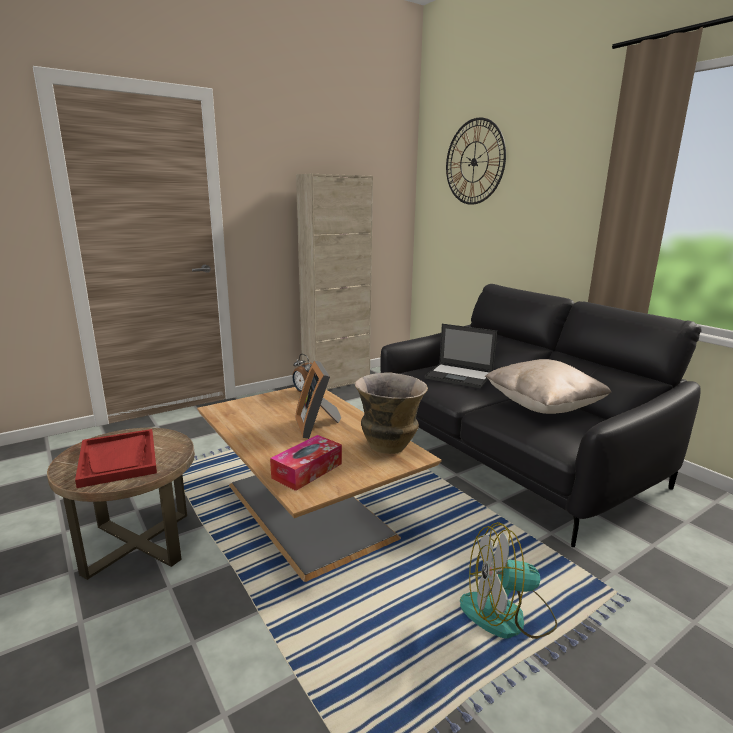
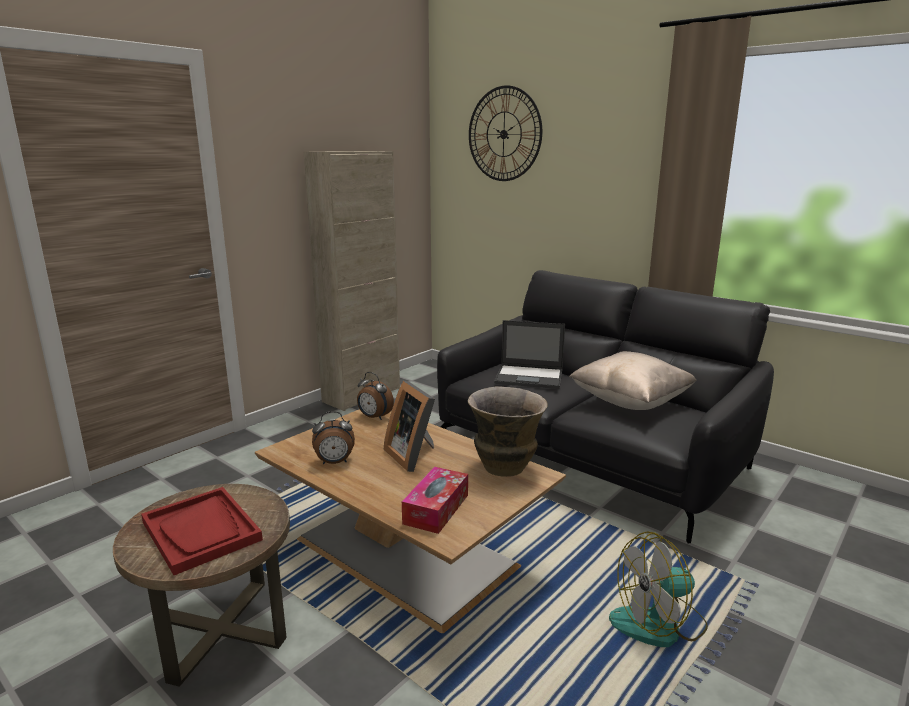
camera: 15 degrees left, 0 degrees up
(251, 423) = (334, 462): none -> alarm clock

